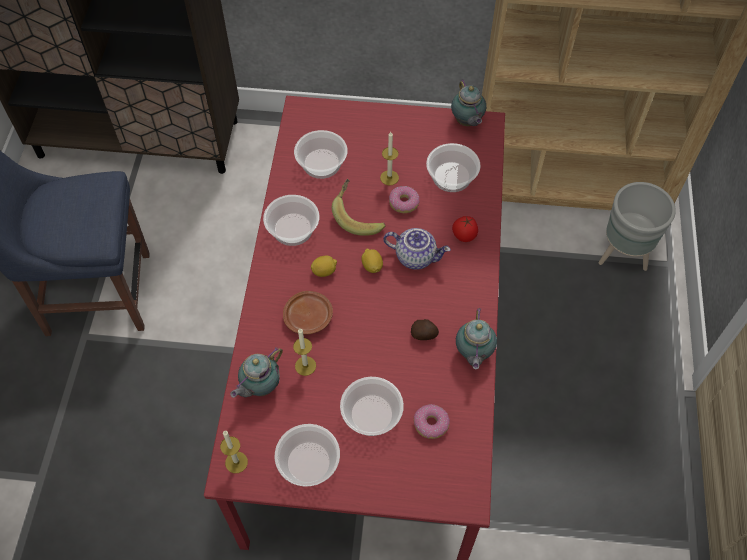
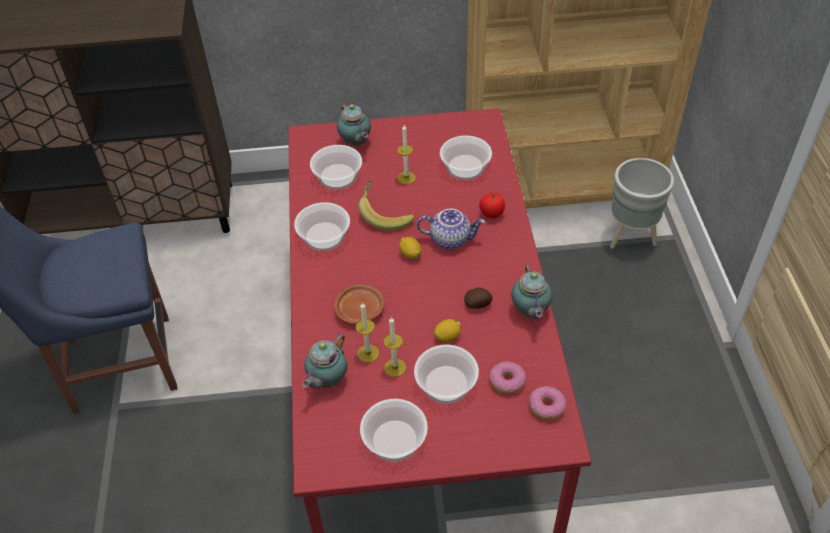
camera: 10 degrees left, 10 degrees down
(236, 462) = (320, 454): candle -> candle (395, 367)
(324, 271) = (365, 267): lemon -> lemon (447, 337)
(404, 203) = (426, 196): donut -> donut (547, 406)
(467, 122) = (466, 121): teapot -> teapot (356, 143)

